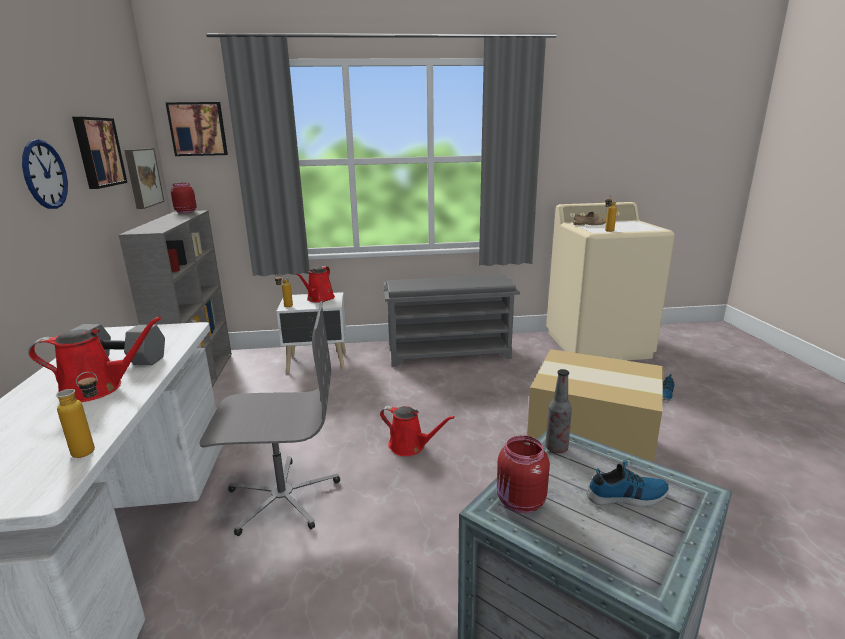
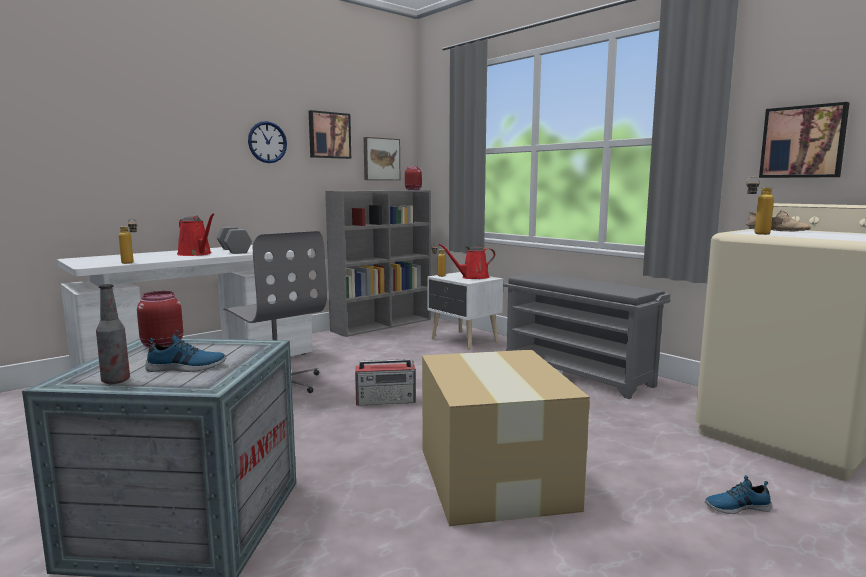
camera: 55 degrees right, 10 degrees down
(198, 129) = (438, 125): picture -> picture (803, 142)
(410, 446) = (386, 401): red watering can -> radio
(556, 448) = (249, 345): bottle -> bottle (116, 381)
(627, 496) = (186, 367): shoe -> shoe turned 60 degrees counterclockwise

